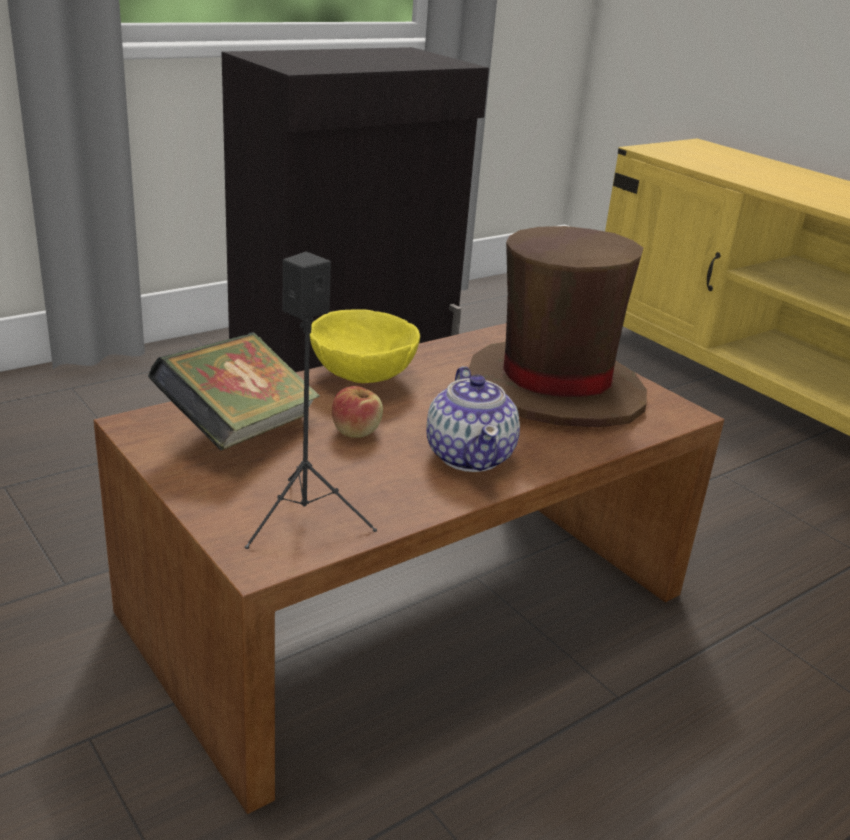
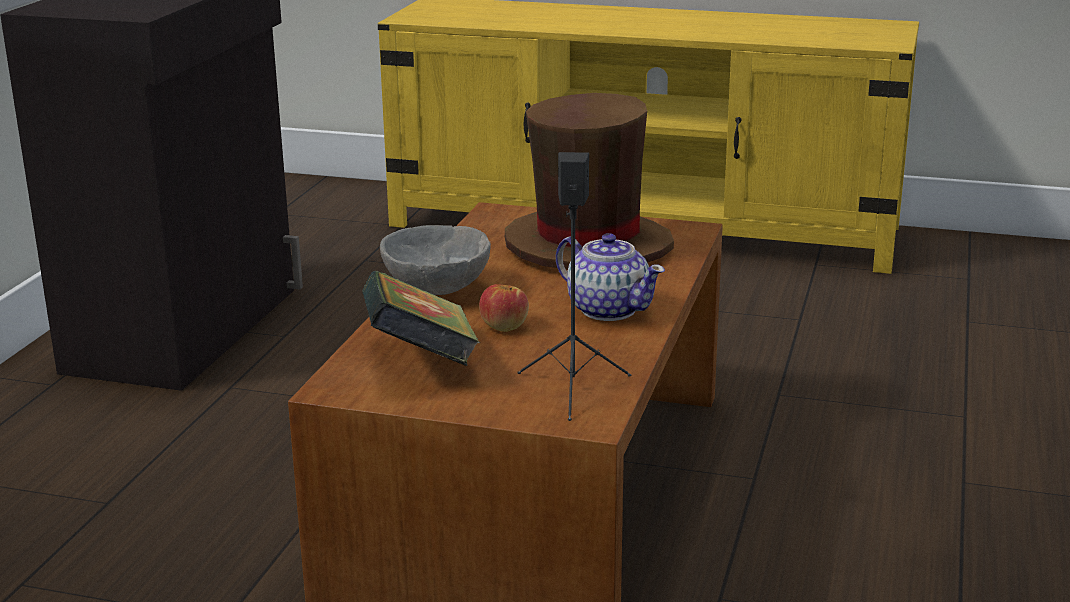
camera: 35 degrees left, 5 degrees down
(364, 377) = (439, 290): yellow bowl -> grey bowl

